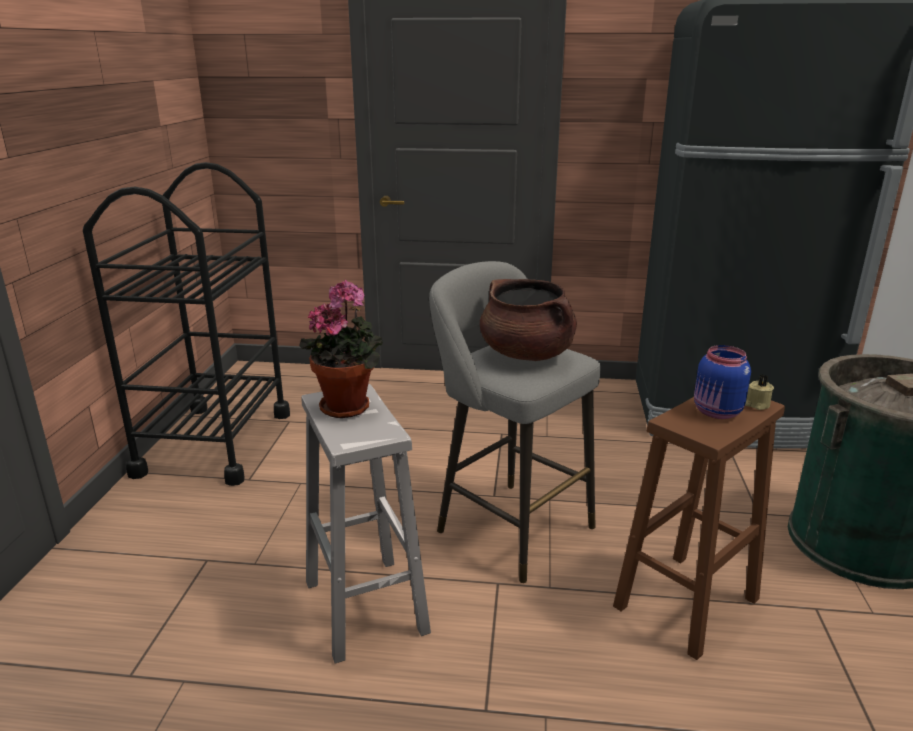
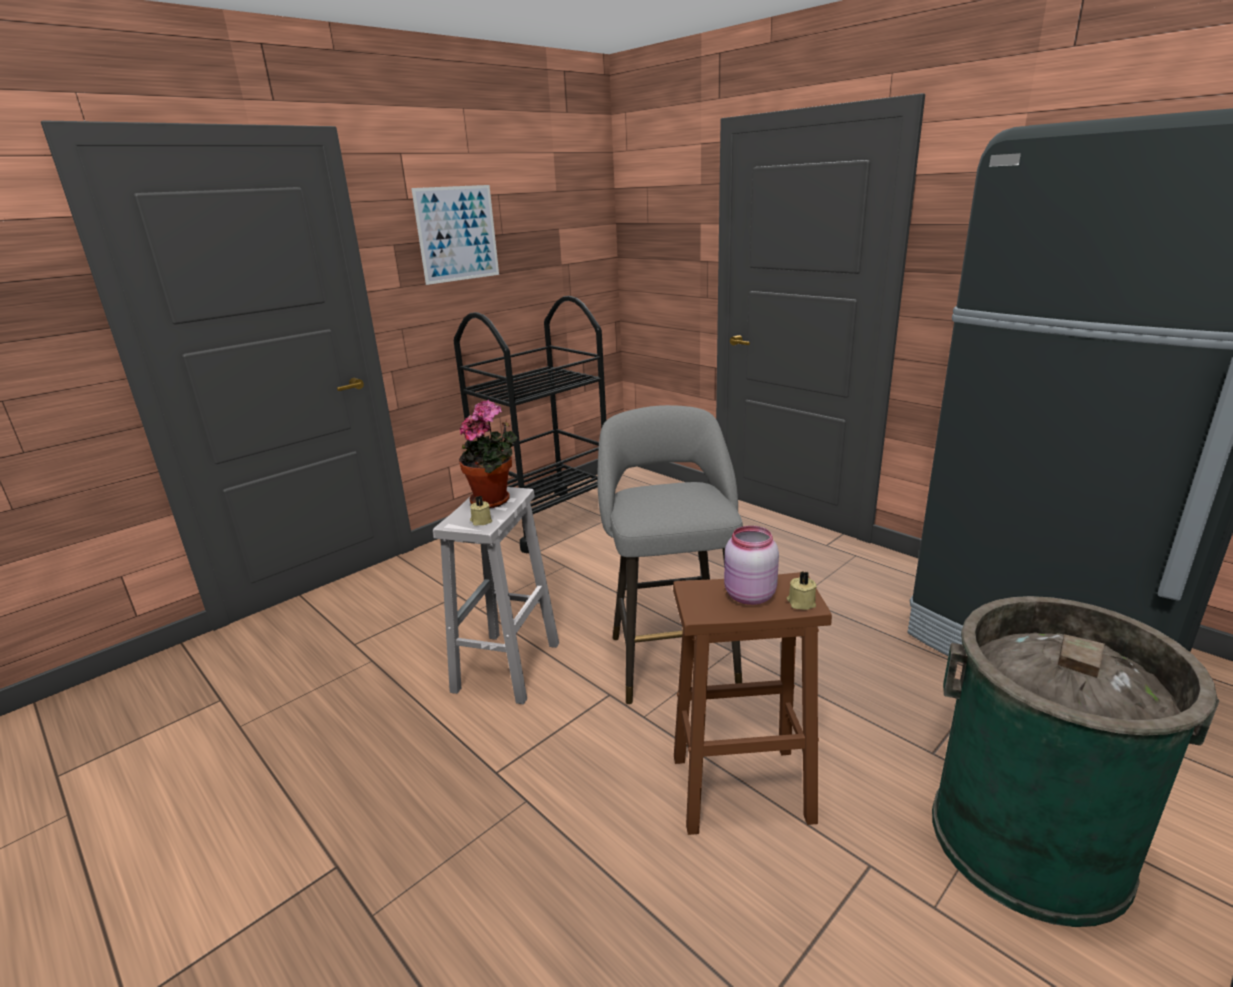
camera: 40 degrees right, 0 degrees up
(63, 82) = (457, 234): none -> picture
(376, 430) = (481, 521): none -> beige candle
(527, 354) = (676, 498): brown cooking pot -> none
(717, 412) = (748, 596): blue jar -> pink jar

